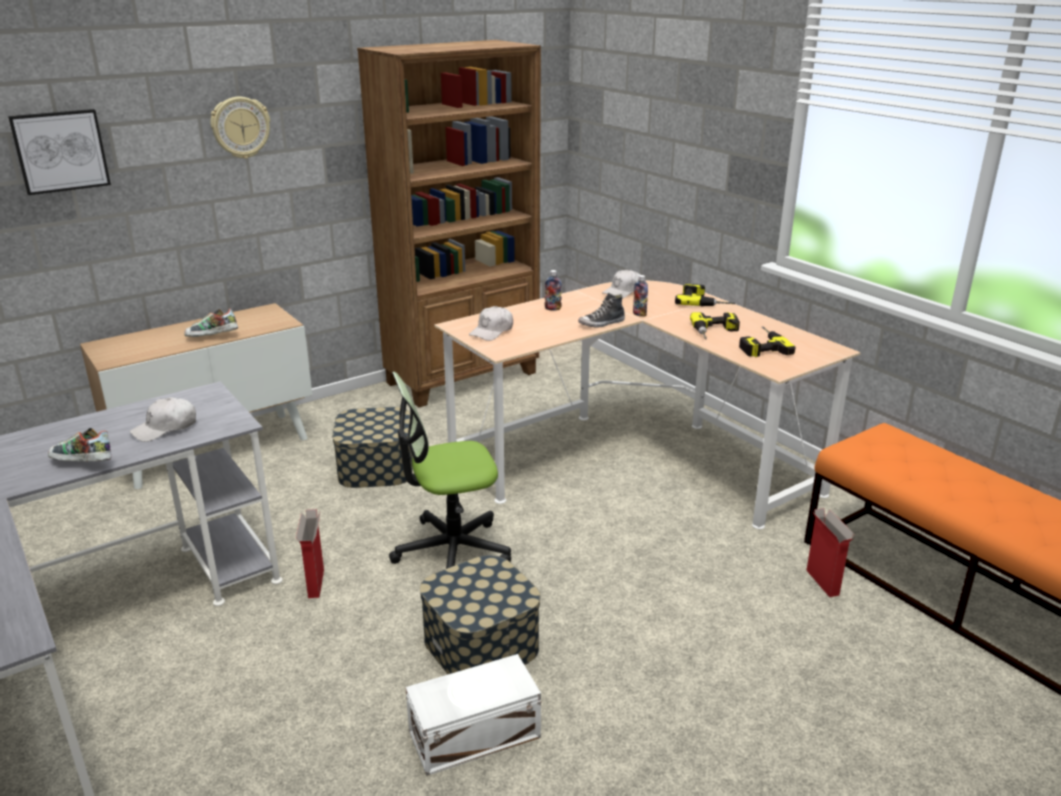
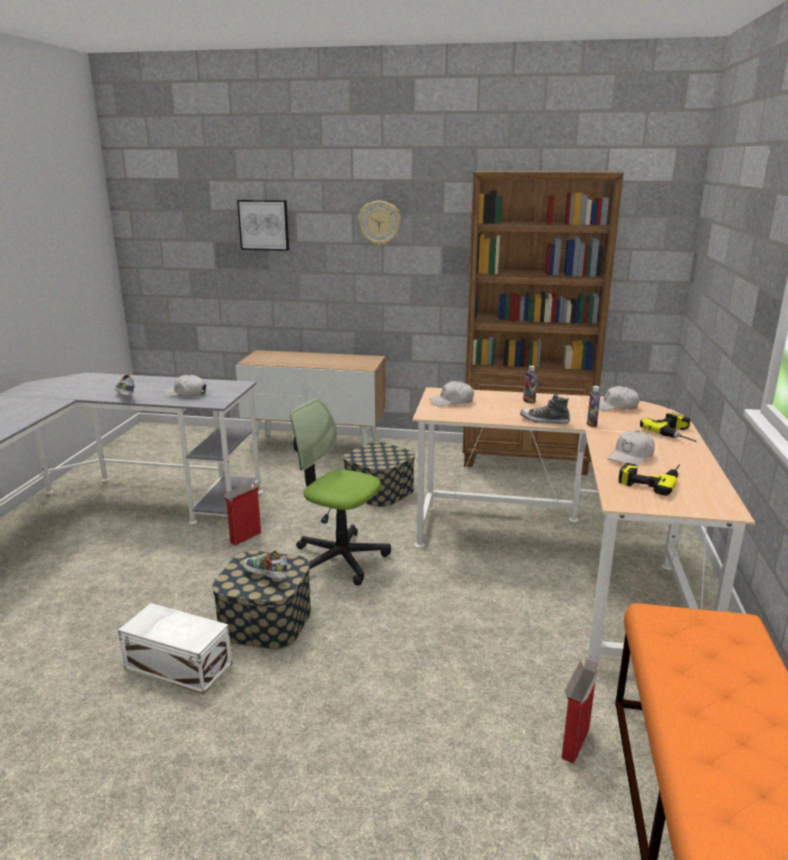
camera: 45 degrees right, 5 degrees down
(212, 337) = (315, 364): shoe -> shoe (265, 577)
(716, 332) = (631, 457): power drill -> white cap

